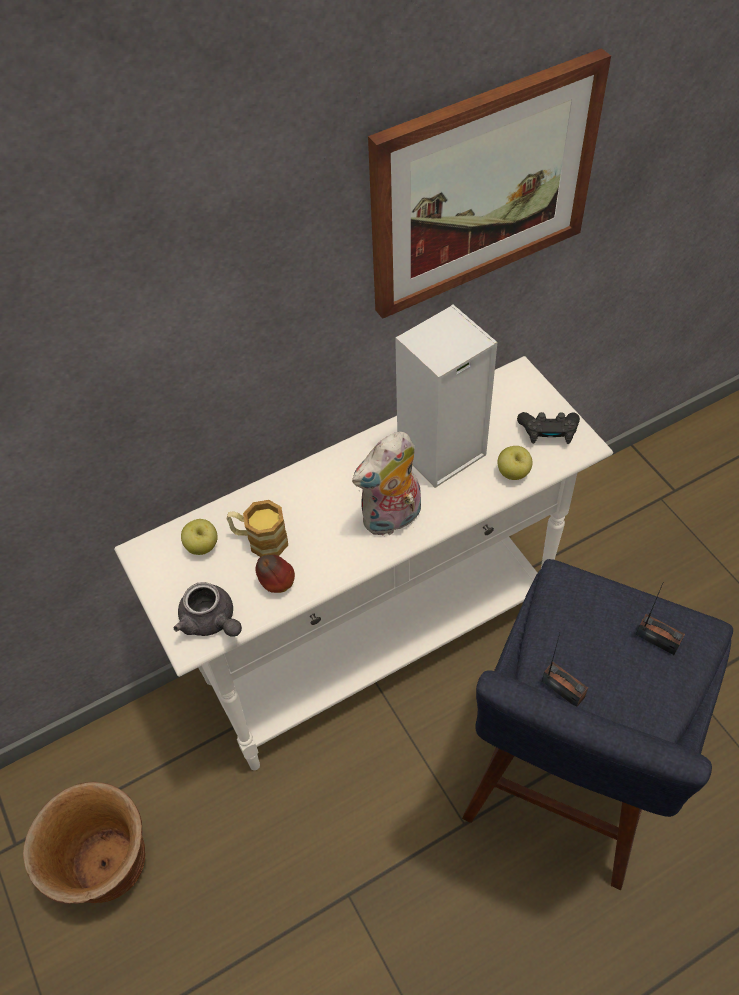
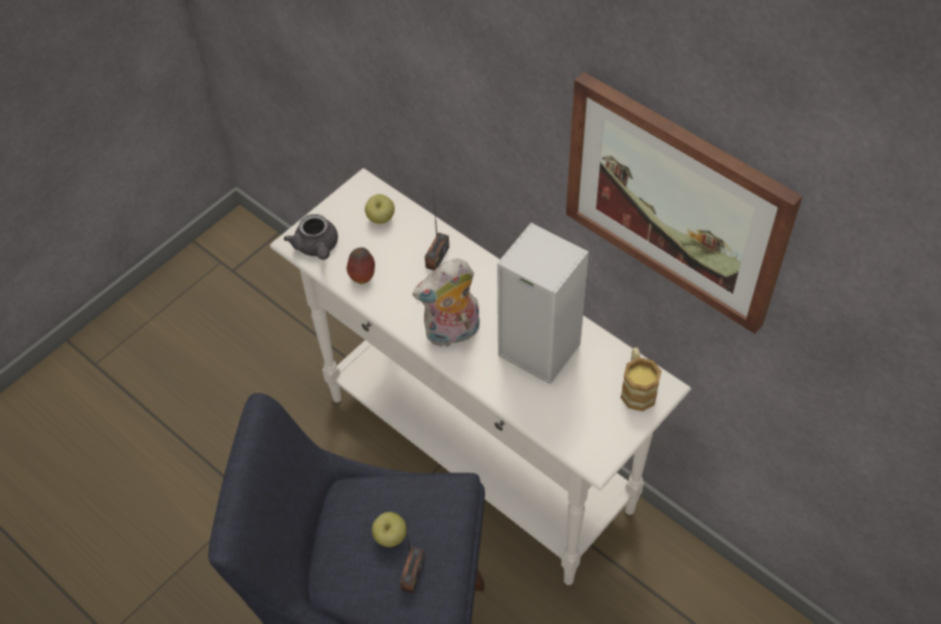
camera: 70 degrees right, 0 degrees up
(108, 866) = (231, 333): brown planter -> none
(211, 621) = (317, 248): grey teapot -> grey teapot turned 45 degrees counterclockwise
(260, 540) = (399, 252): mug -> mug (637, 388)
(392, 519) = (452, 334): plush toy -> plush toy turned 60 degrees counterclockwise
(513, 473) = (537, 410): apple -> apple (390, 537)
(548, 433) = (597, 428): black game controller -> none
(562, 689) = (343, 510): radio -> radio (437, 257)

